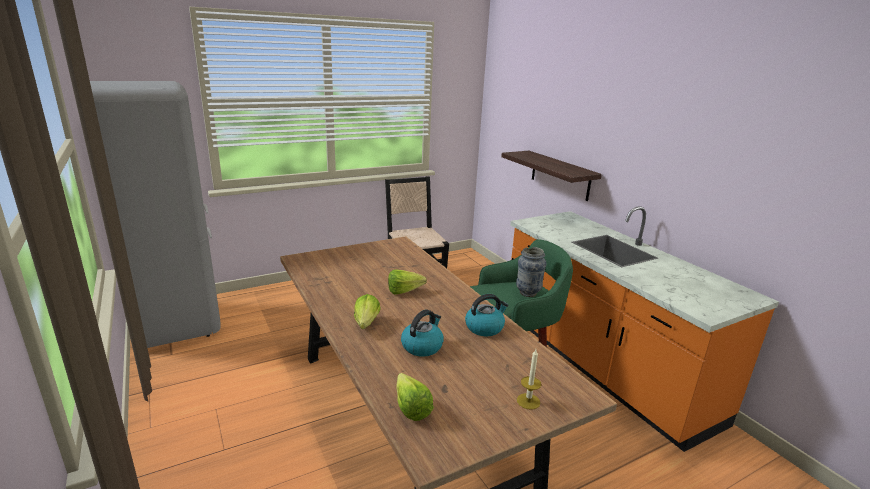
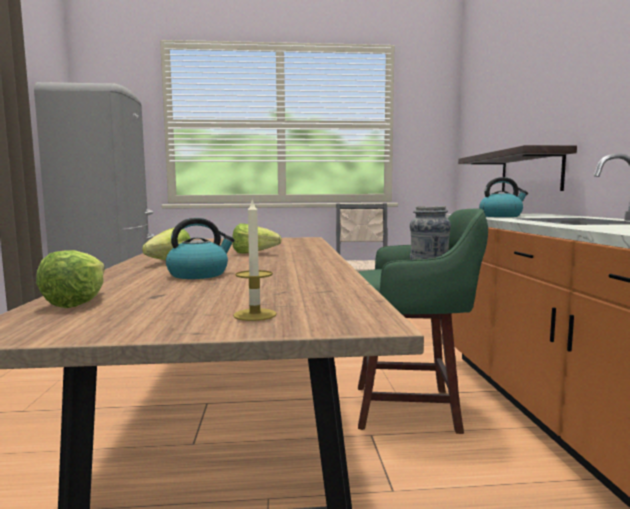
camera: 25 degrees right, 15 degrees down
(484, 327) = (307, 272): kettle -> kettle (501, 216)

